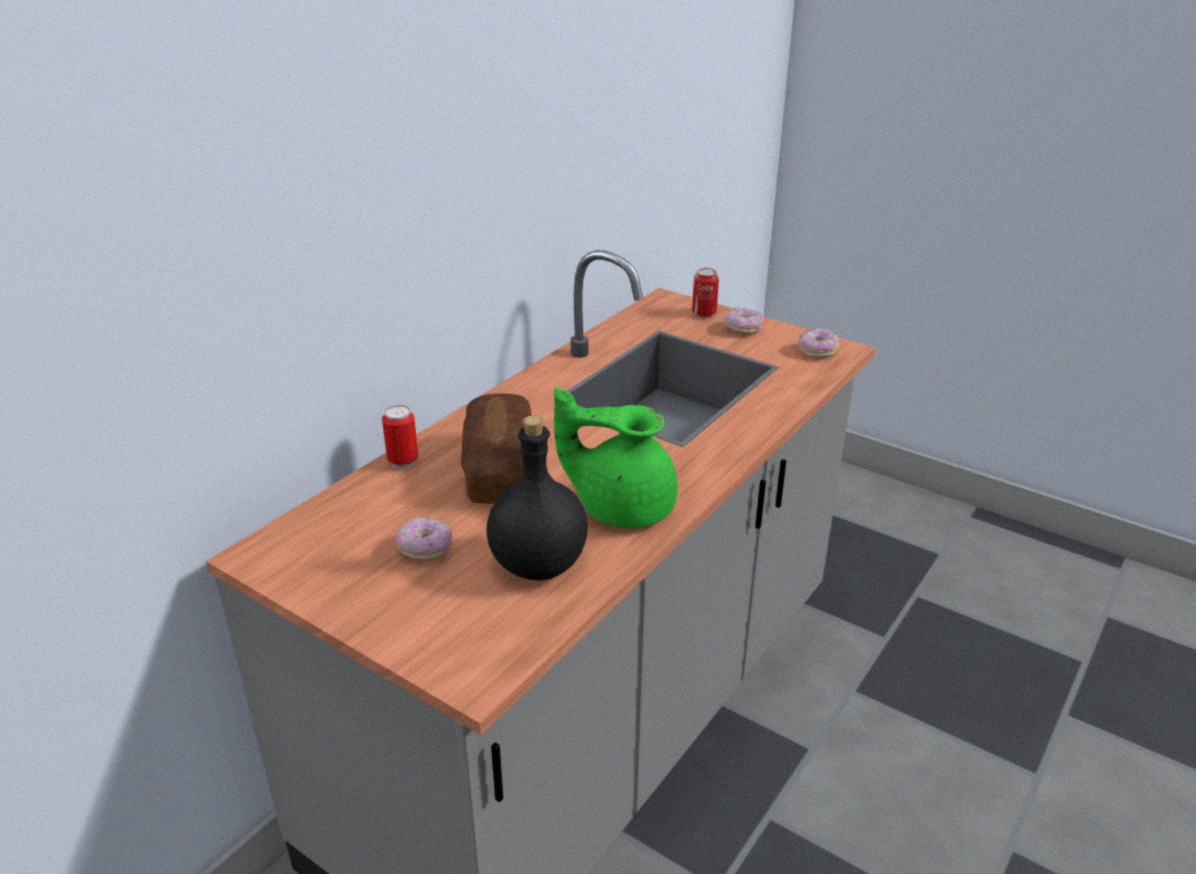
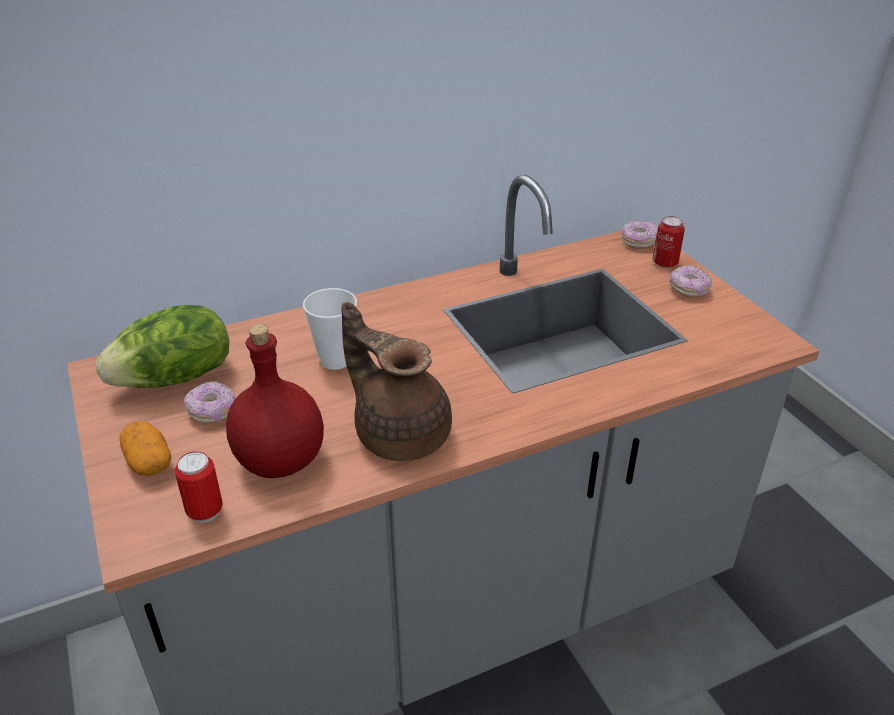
camera: 30 degrees right, 5 degrees up
(352, 535) = (176, 378): none -> lettuce
(403, 462) = (271, 328): can -> can (205, 512)
(408, 612) = (148, 462): none -> potato
(499, 469) = (335, 360): bread -> cup
(537, 566) = (278, 461): black bottle -> red bottle
(621, 506) = (400, 432): green teapot -> brown teapot
(817, 351) = (746, 336): donut -> donut (639, 242)

